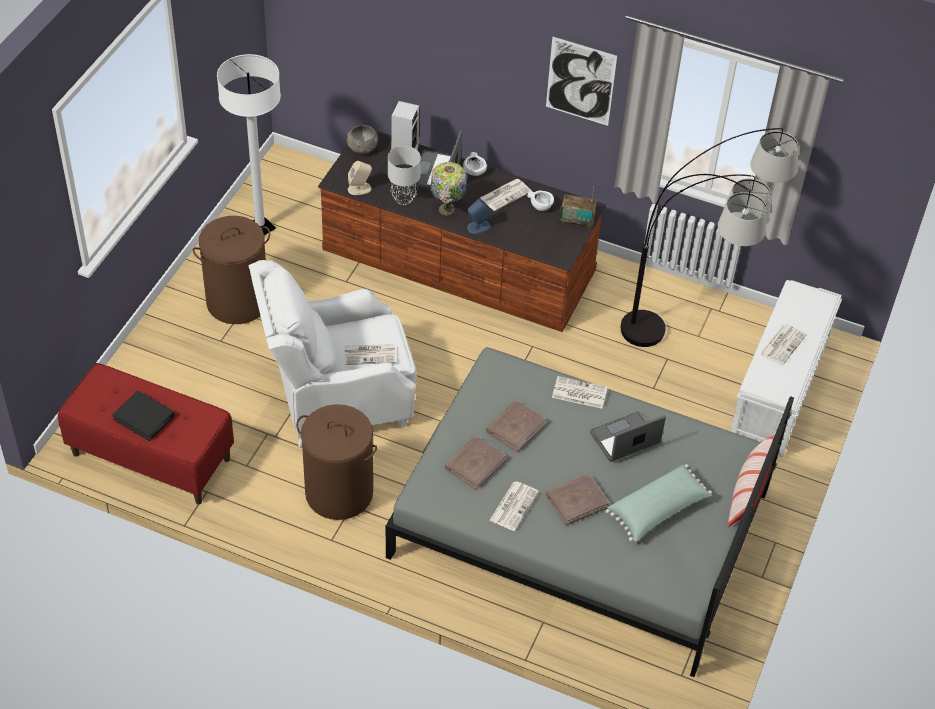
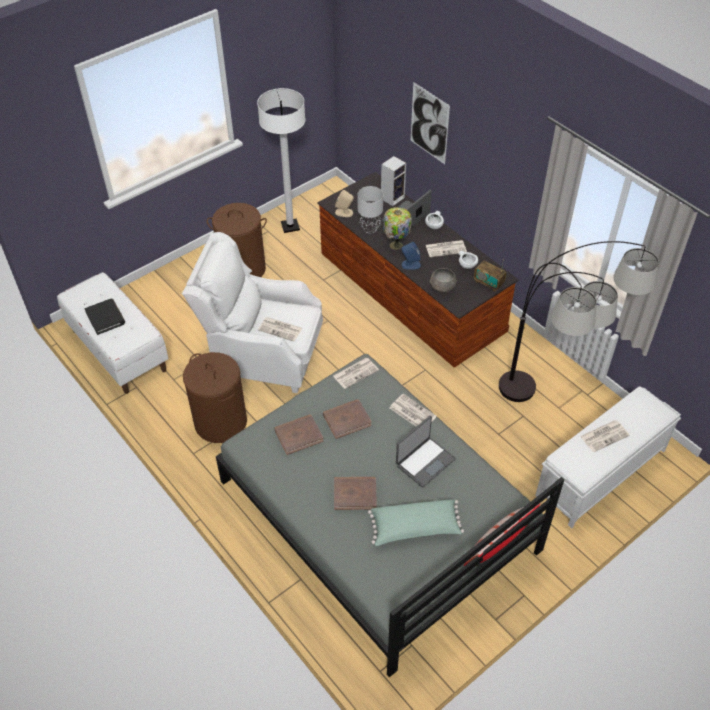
camera: 30 degrees right, 0 degrees up
(151, 457) = (118, 350): red bench -> white bench
(362, 148) = (365, 186): grey bowl -> grey bowl (442, 287)
(514, 505) = (306, 478): newspaper -> newspaper (356, 373)
(580, 81) = (517, 171): picture -> picture (429, 123)
(625, 439) = (425, 461): laptop -> laptop turned 135 degrees clockwise

